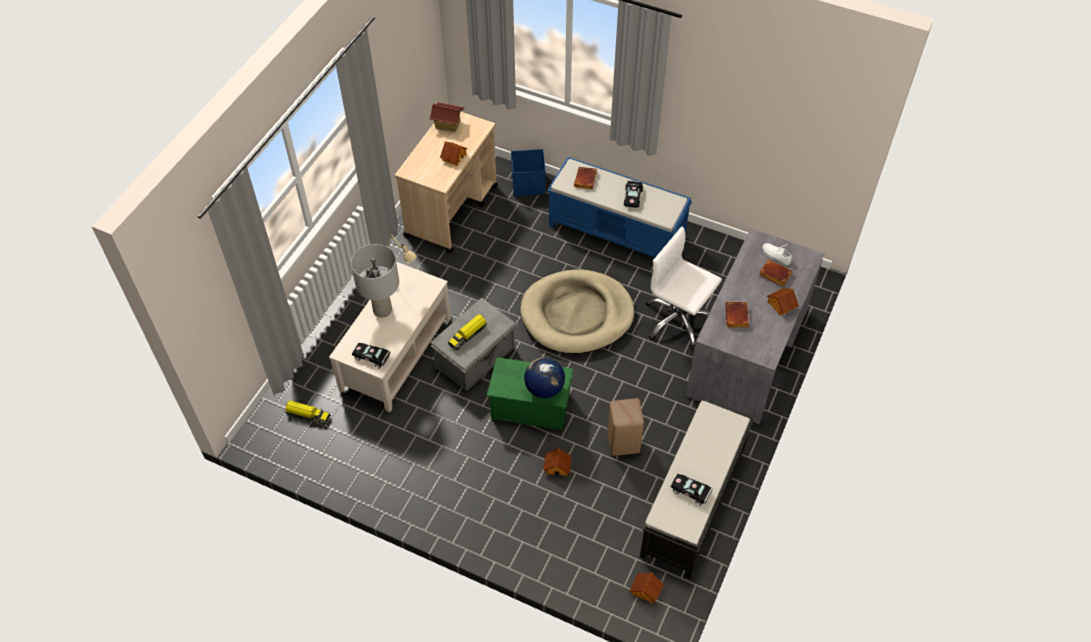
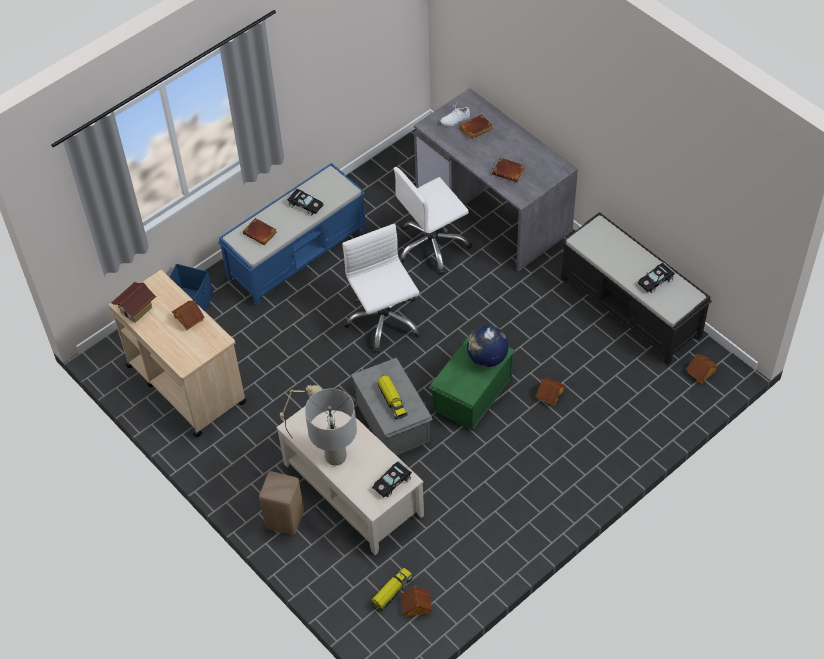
camera: 65 degrees left, 0 degrees up
(577, 315) = (384, 321): beige dog bed -> white office chair
(622, 443) = (547, 336): beige stool -> beige stool (285, 520)
(780, 305) = (511, 138): toy house -> toy house (416, 606)

